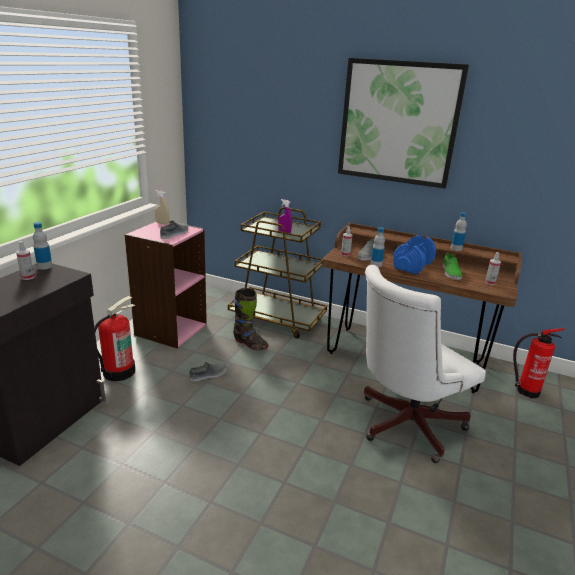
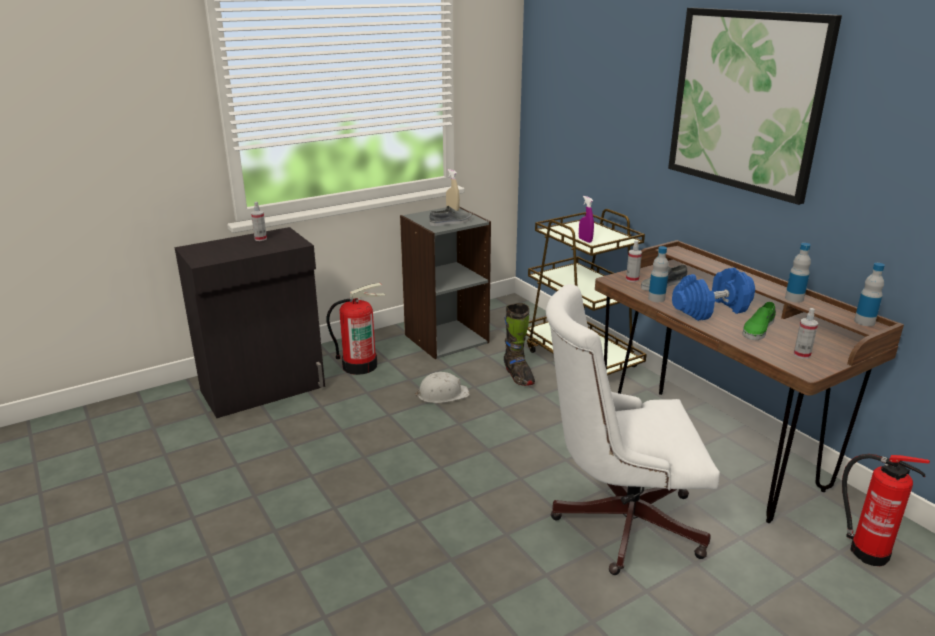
camera: 35 degrees right, 0 degrees up
(44, 266) = (284, 232): bottle -> bottle (864, 322)
(170, 329) = (446, 338): pink bookcase -> grey bookcase
(209, 375) = (442, 394): grey shoe -> white hard hat

